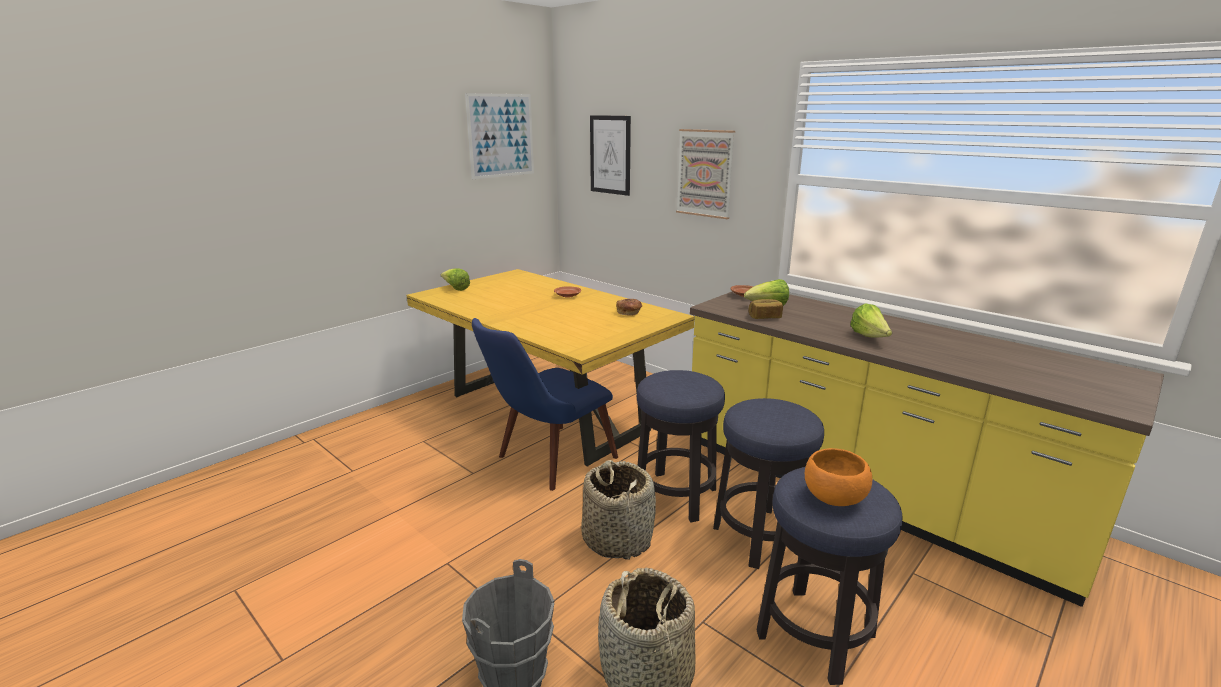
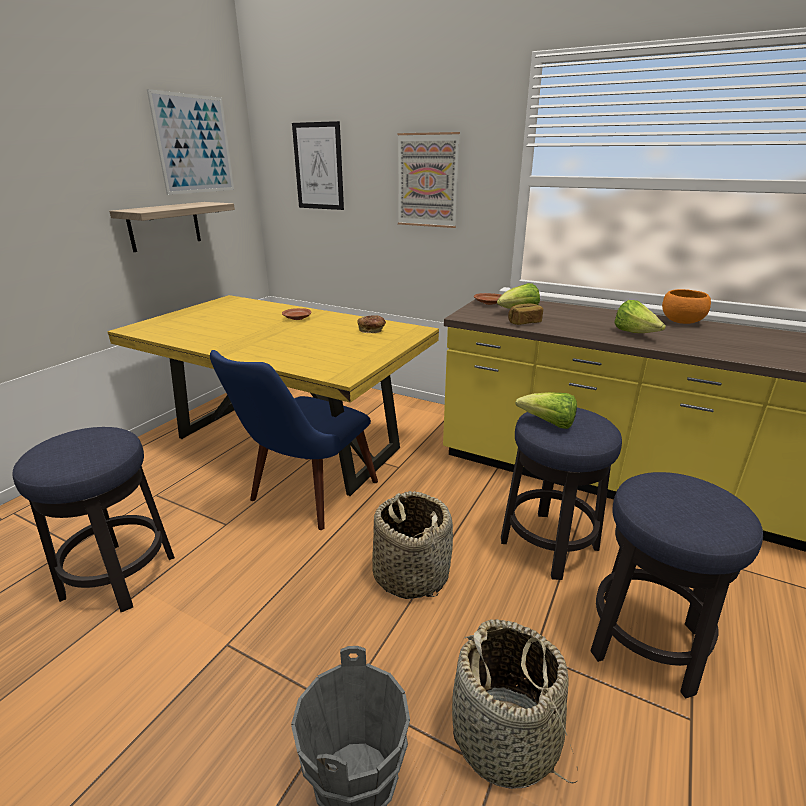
camera: 15 degrees left, 5 degrees up
(455, 288) = (166, 320): lettuce -> lettuce (548, 423)
(467, 206) = (164, 226): none -> shelf
(675, 496) = (451, 515): stool -> stool (119, 576)
(834, 498) = (690, 510): orange bowl -> orange bowl (681, 322)

